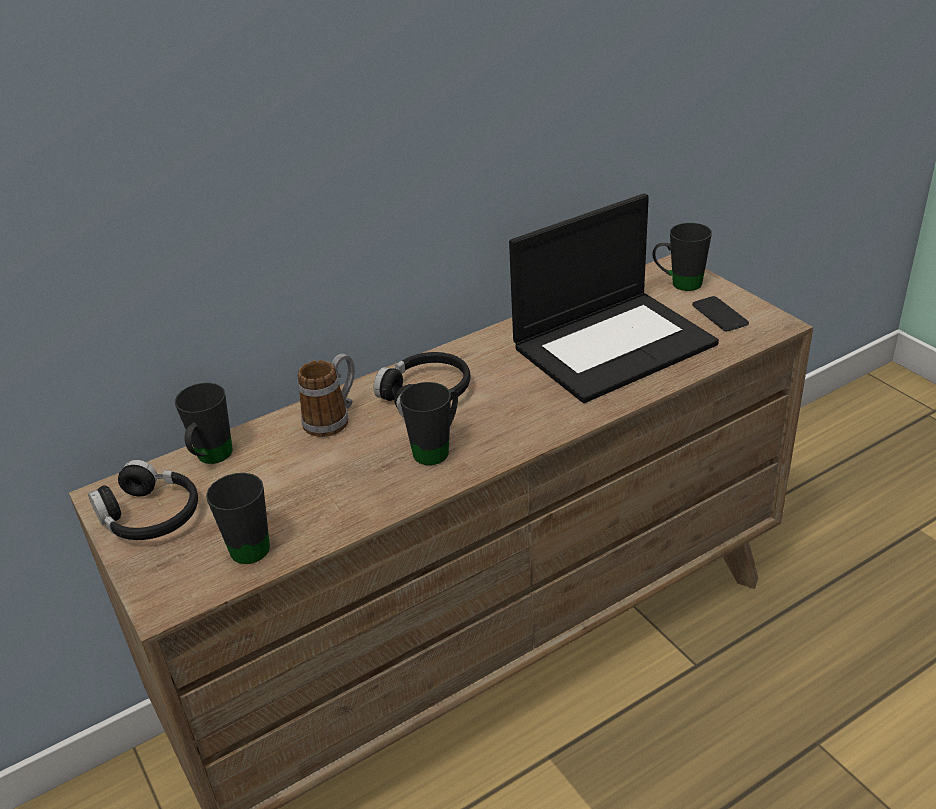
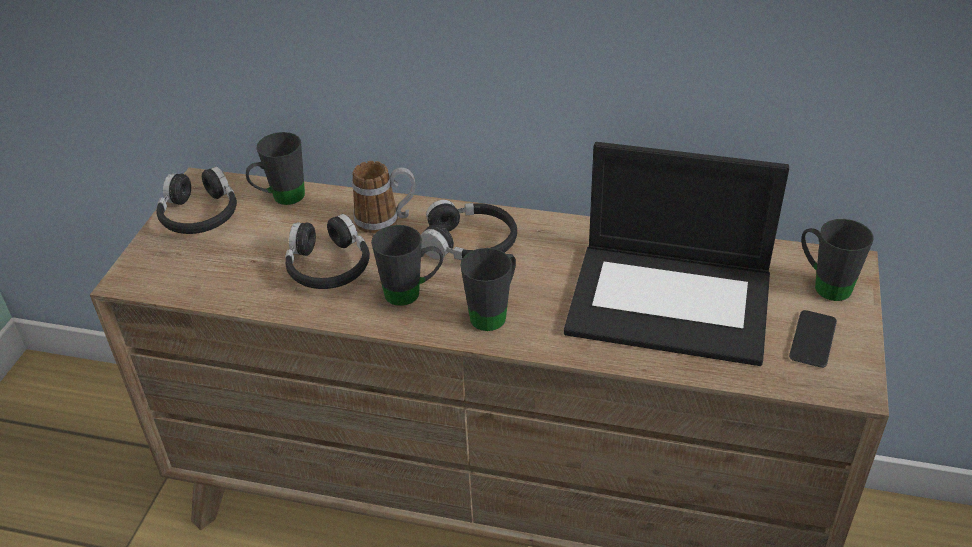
camera: 45 degrees right, 5 degrees up
(250, 542) = (218, 274): black mug -> black mug (494, 312)
(339, 475) = (328, 266): none -> black headphones

